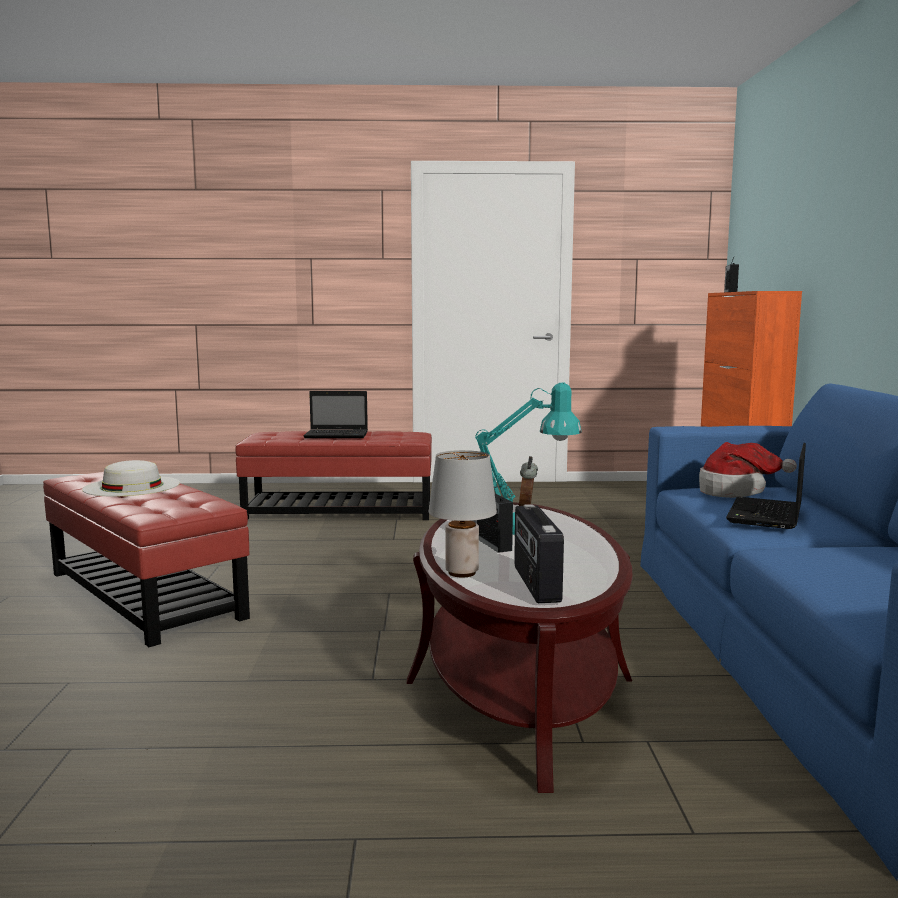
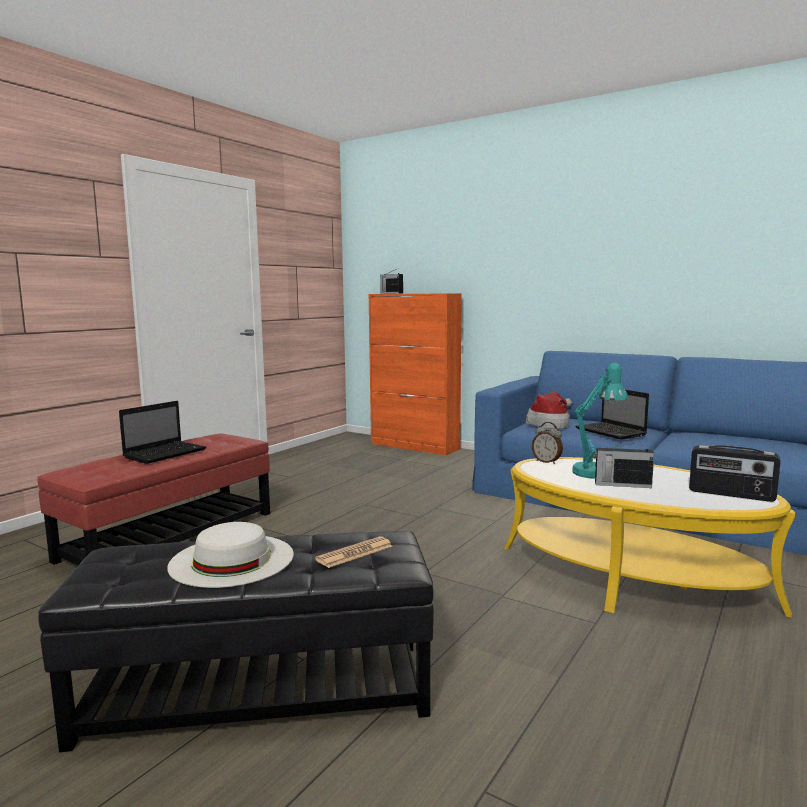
camera: 55 degrees left, 0 degrees up
(145, 594) = (258, 690): red ottoman -> black ottoman
(170, 503) = (355, 553): none -> newspaper
(463, 573) = (697, 503): grey table lamp -> none
(519, 679) = (631, 577): brown coffee table -> yellow coffee table

